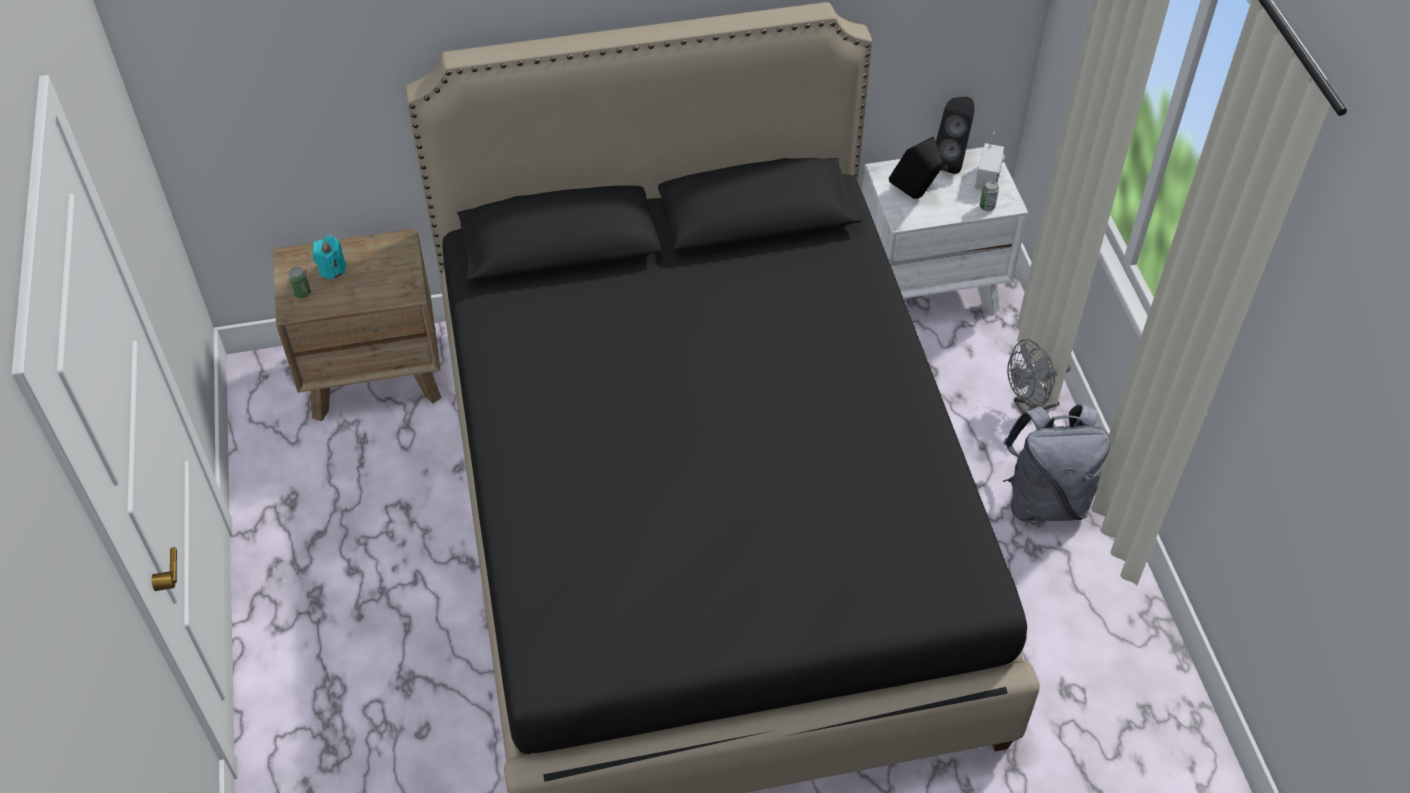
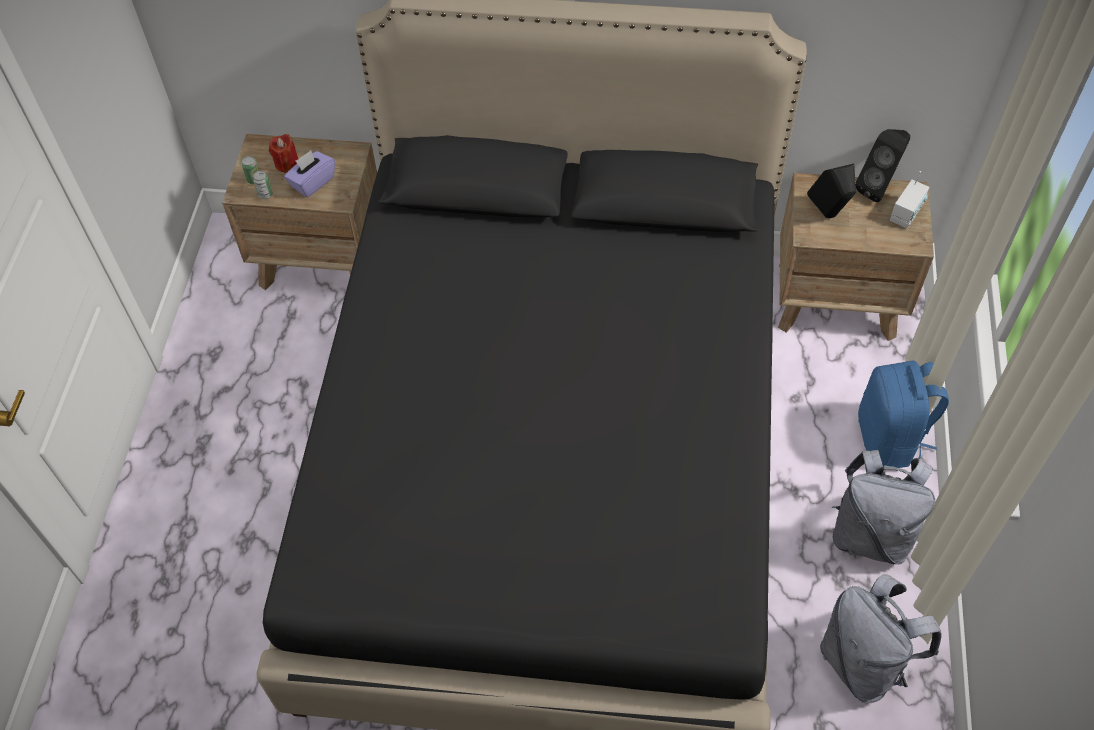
camera: 20 degrees right, 5 degrees up
(332, 269) = (286, 163): turquoise candle -> red candle
(369, 282) = (312, 182): none -> purple tissue box
(929, 288) = (837, 300): white nightstand -> brown nightstand
(987, 207) = (895, 241): can -> can (265, 194)
(1029, 406) = (890, 438): grey fan -> blue backpack
(1084, 620) = (864, 662): none -> grey backpack

